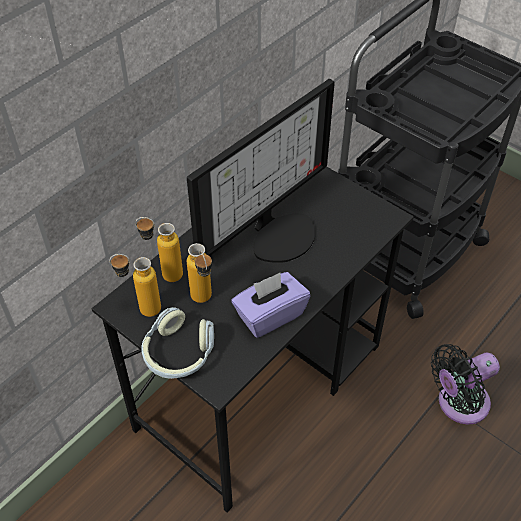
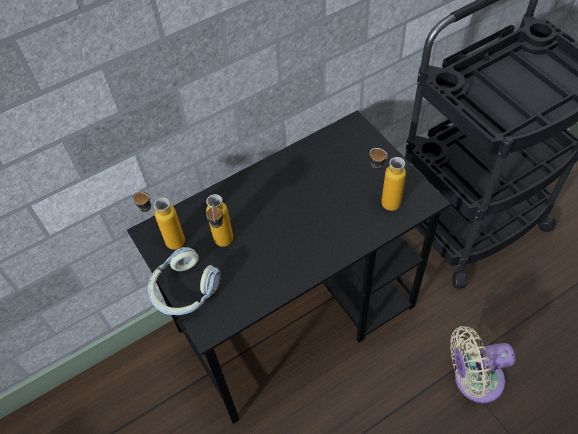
camera: 20 degrees right, 5 degrees up
(163, 274) = (198, 212): bottle -> bottle (382, 201)
(270, 315) = (278, 272): purple tissue box -> none
(279, 233) = (315, 194): monitor -> none
(458, 403) = (473, 380): black fan -> beige fan

